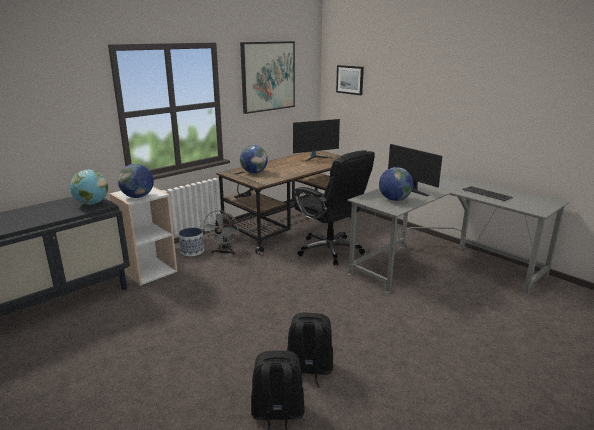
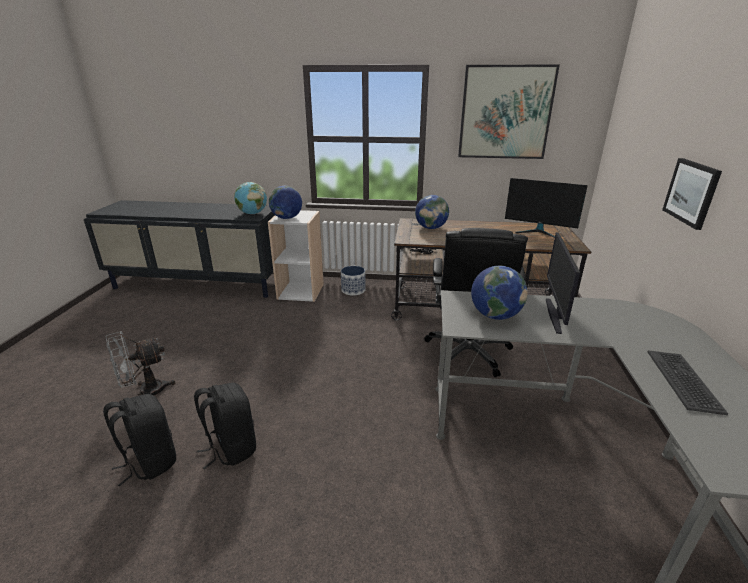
camera: 50 degrees right, 5 degrees up
(223, 252) = (372, 303): grey fan -> grey fan (145, 392)
(350, 80) = (631, 127): picture -> picture (691, 192)

